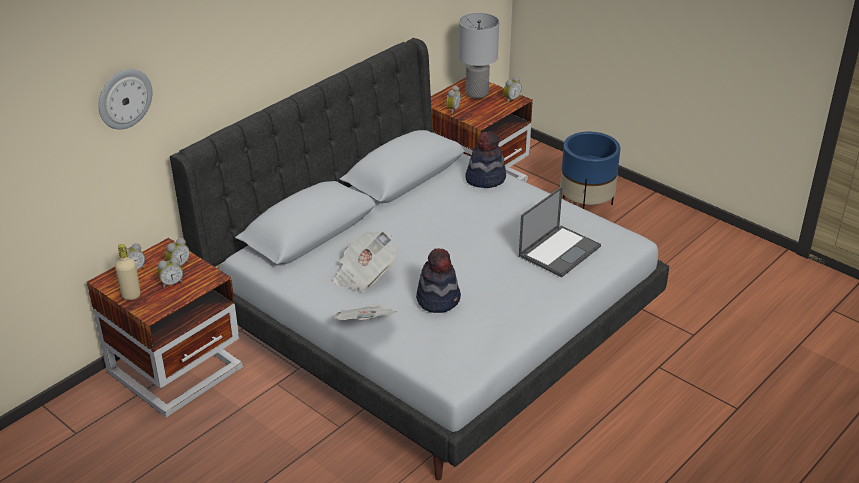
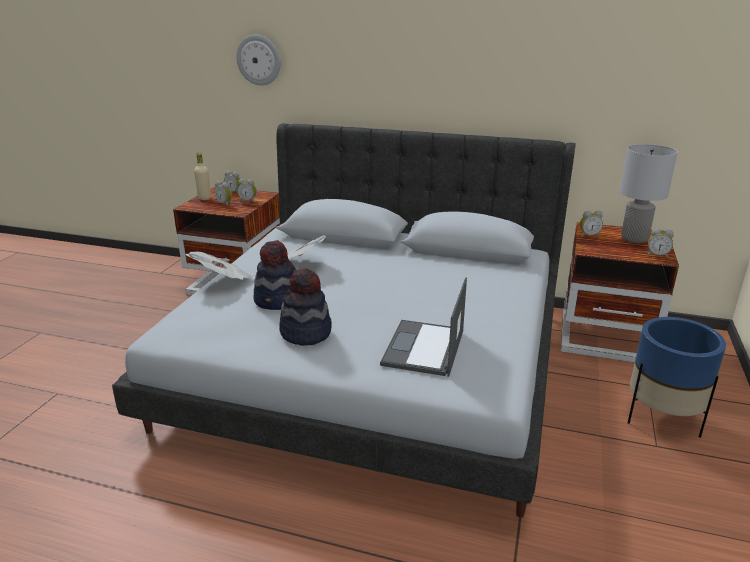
camera: 65 degrees right, 10 degrees down
(485, 178) = (511, 283): hat -> hat (306, 332)
(560, 250) = (423, 349): laptop -> laptop turned 90 degrees clockwise

